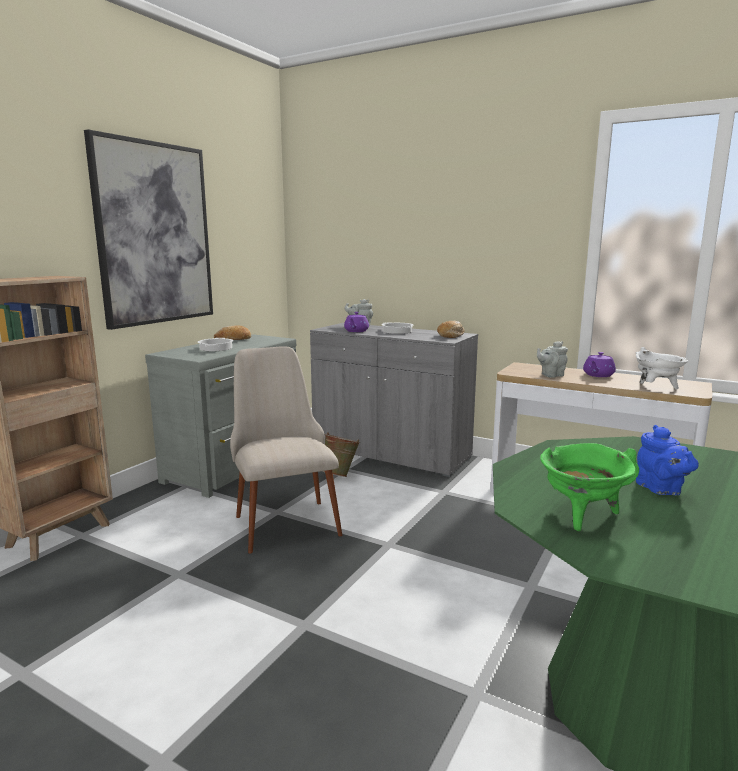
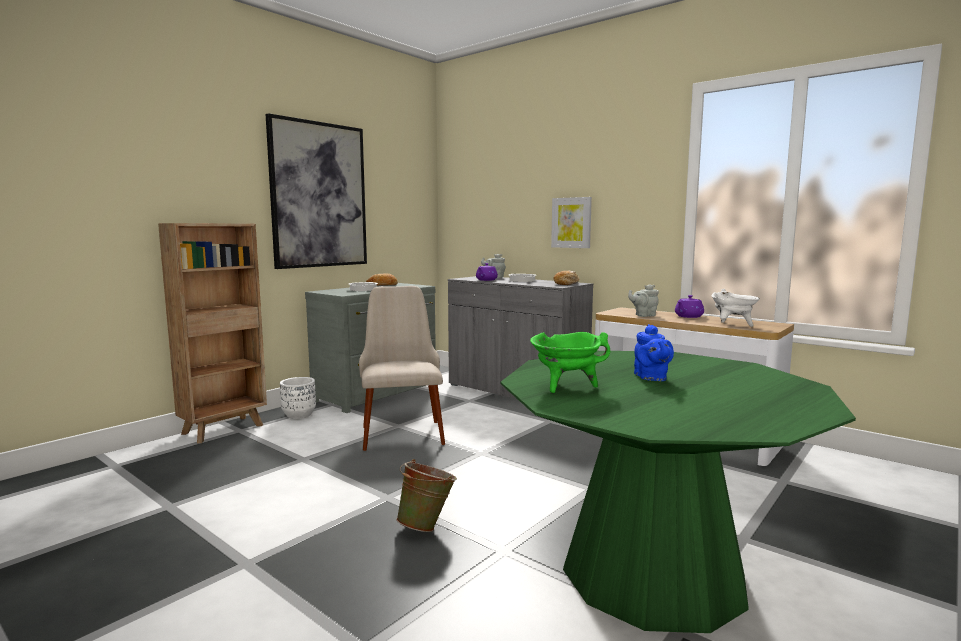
camera: 10 degrees right, 5 degrees down
(150, 504) = (299, 415): none -> white planter
(340, 475) = (464, 404): green bucket -> green bucket (427, 526)
(452, 265) = (571, 222): none -> picture

